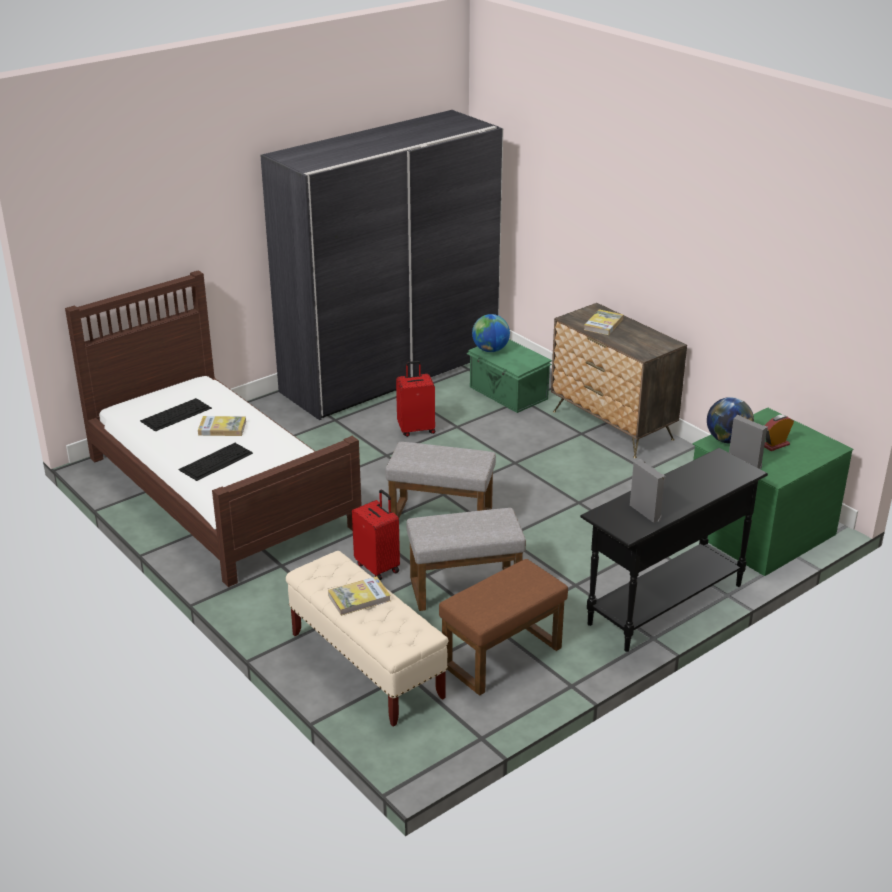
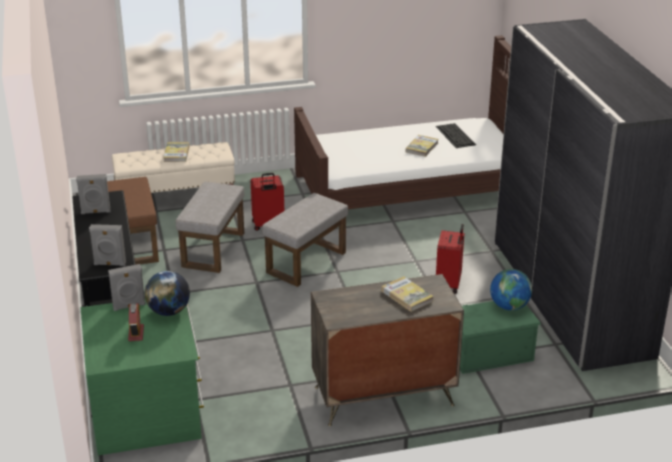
camera: 115 degrees right, 0 degrees up
(216, 461) = (376, 139): keyboard -> none
(725, 465) = (110, 264): none -> grey speaker

